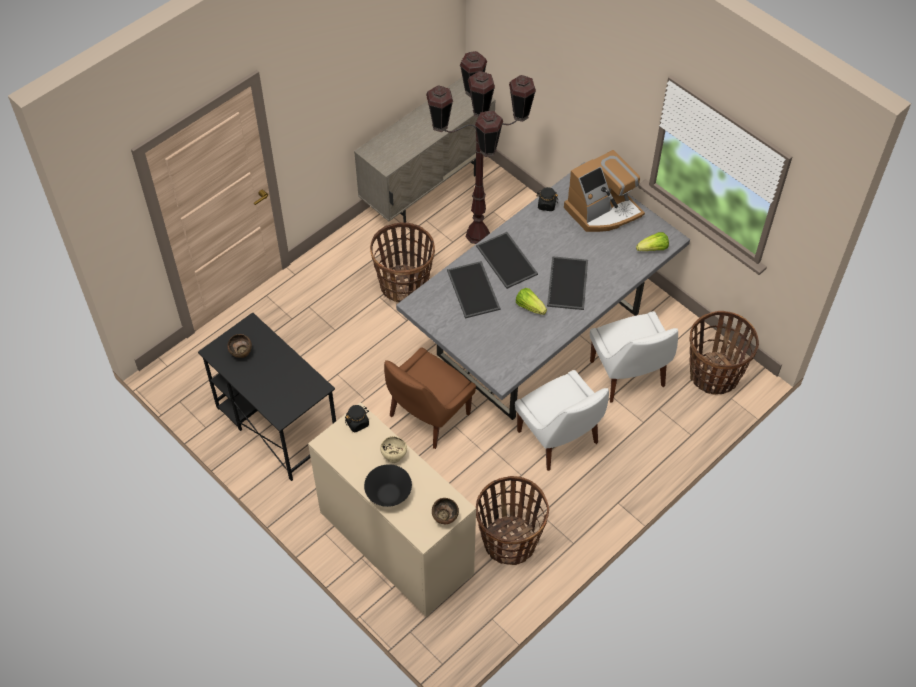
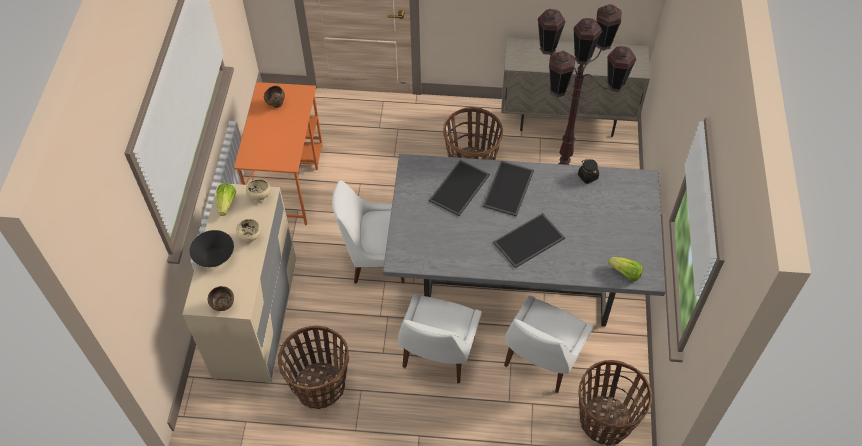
camera: 50 degrees right, 0 degrees up
(276, 424) = (288, 181): black desk -> orange desk
(357, 423) = (259, 198): black jar -> beige bowl
(427, 417) = (376, 259): brown chair -> white chair
(530, 307) = (481, 232): lettuce -> lettuce (227, 204)
(603, 211) = (624, 215): coffee machine -> none

